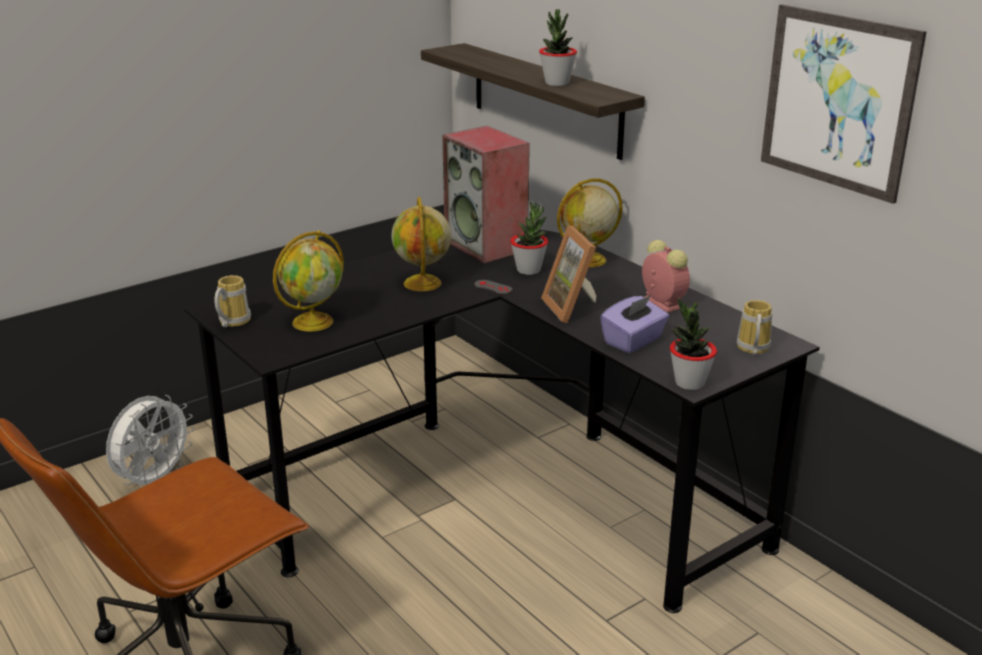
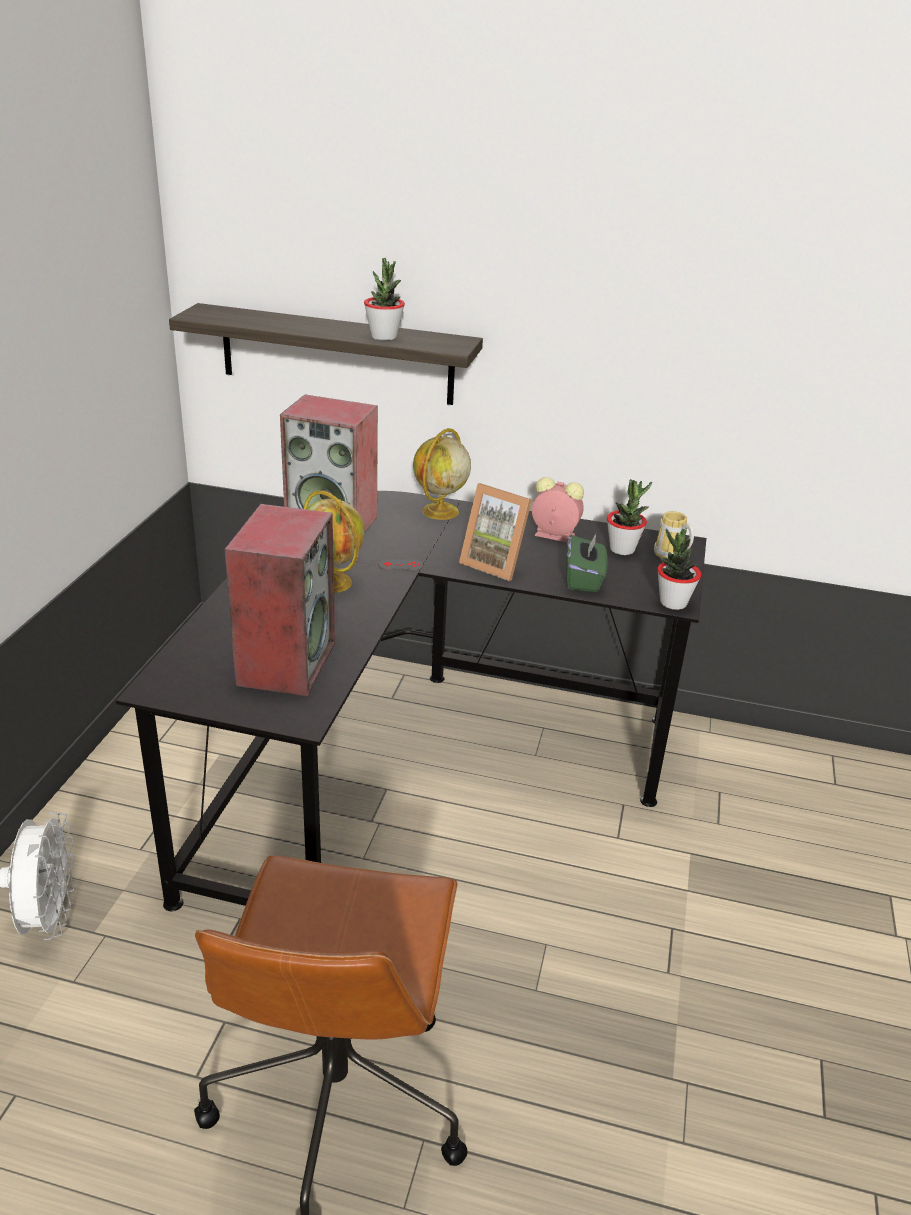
camera: 40 degrees left, 5 degrees up
(231, 322) = (198, 696): mug -> none
(313, 321) = (286, 662): globe -> speaker
(529, 270) = (406, 537): potted plant -> potted plant (622, 549)
(633, 341) = (583, 579): purple tissue box -> green tissue box
(837, 101) = (720, 320): picture -> none

